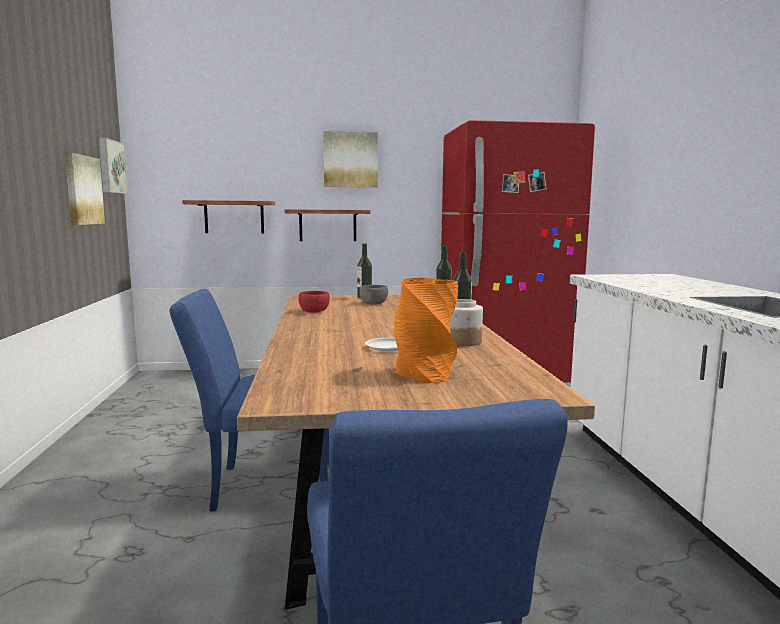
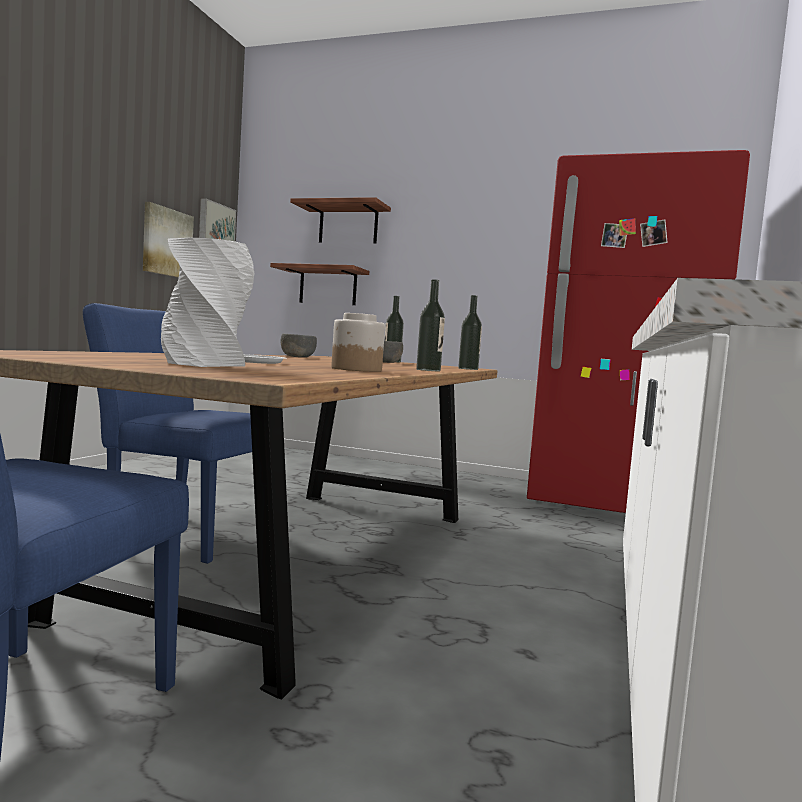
camera: 25 degrees right, 5 degrees down
(314, 311) = (298, 357): red bowl -> grey bowl
(327, 225) = (422, 299): shelf -> shelf (348, 225)
(350, 159) = (453, 224): picture -> none
(424, 373) = (204, 364): orange vase -> white vase

